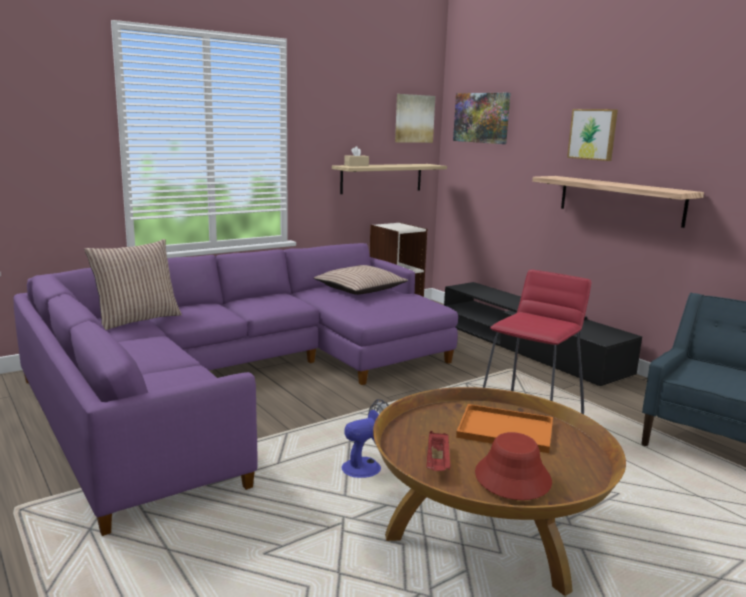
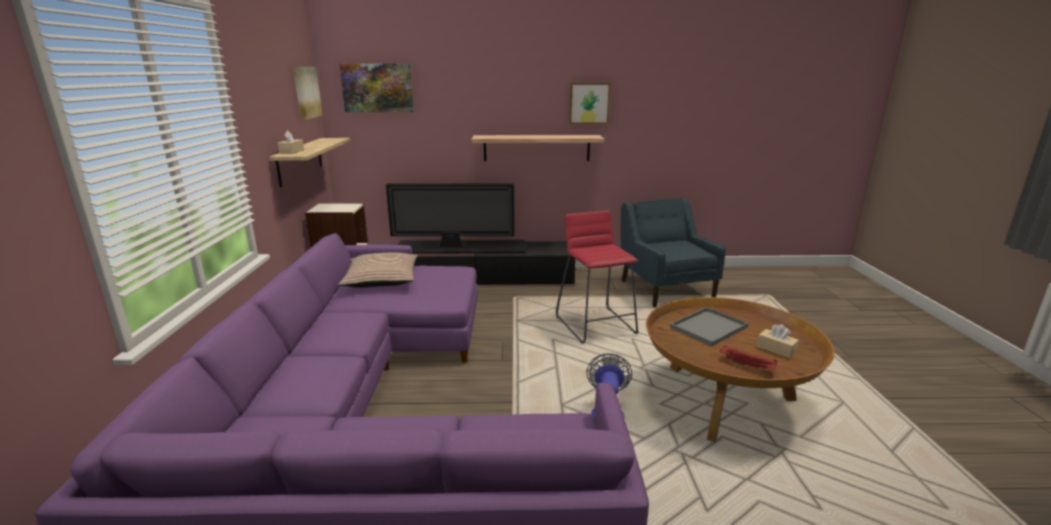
camera: 55 degrees left, 5 degrees up
(137, 319) = (269, 422): pillow -> none
(501, 299) = (453, 246): none -> television
(507, 430) = (708, 326): orange tray -> grey tray
(512, 477) = (776, 349): red hat -> beige tissue box
(593, 134) = (505, 99): picture -> picture (589, 103)

